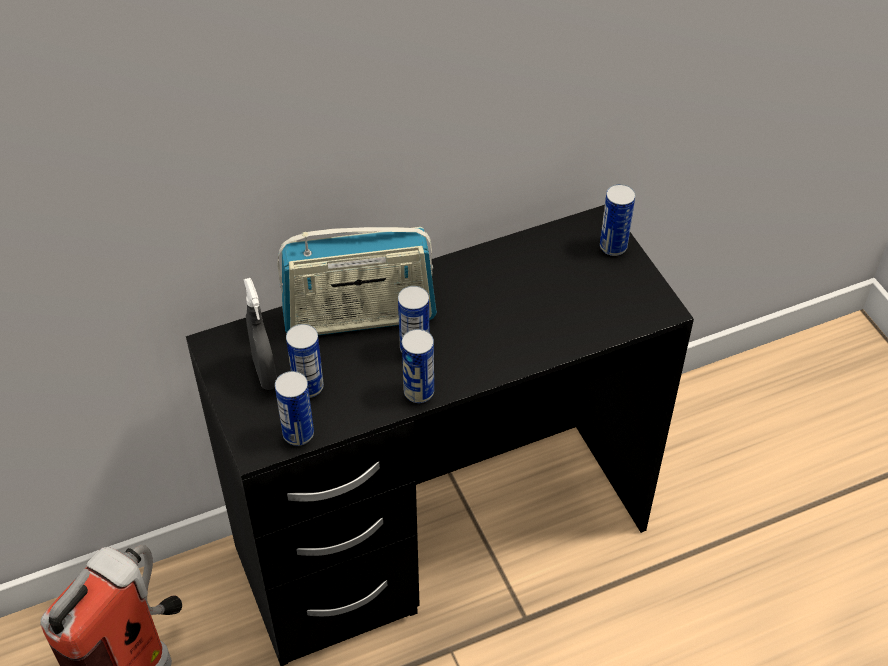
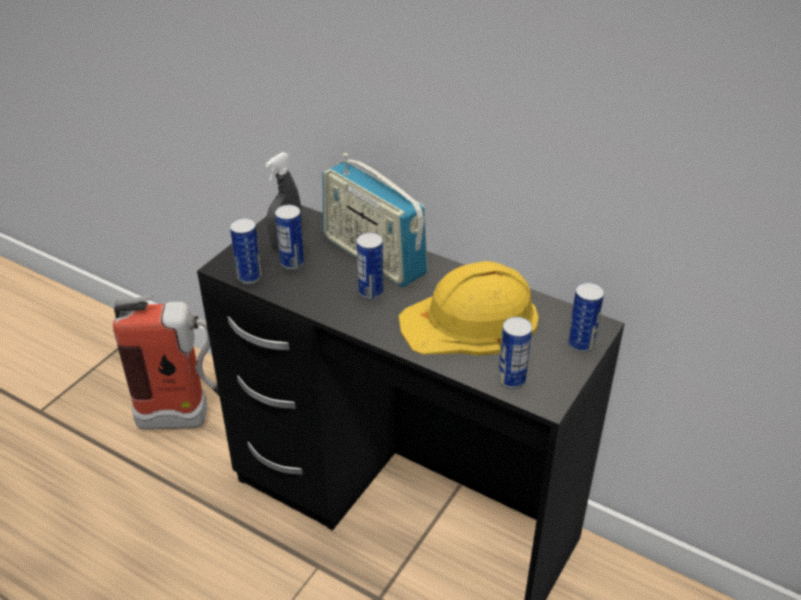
camera: 55 degrees right, 10 degrees down
(419, 392) = (334, 312): can -> can (511, 380)
(521, 299) = (471, 321): none -> yellow hard hat

